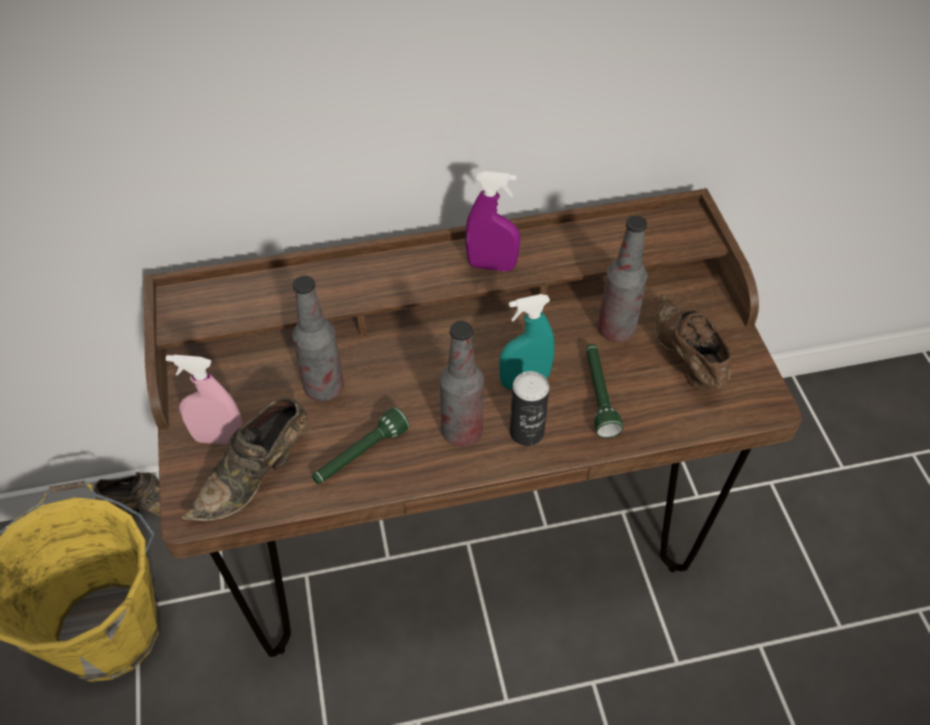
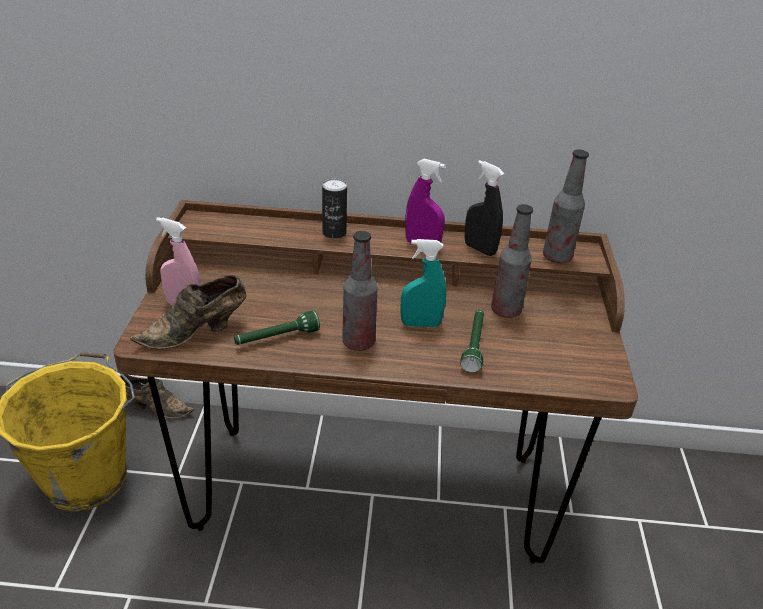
camera: 15 degrees right, 15 degrees down
(324, 388) = (272, 295): bottle -> bottle (557, 257)
(526, 432) = (407, 354): can -> can (334, 233)
(564, 254) = (479, 249): none -> black spray bottle
(686, 360) = (553, 340): brown shoe -> none

